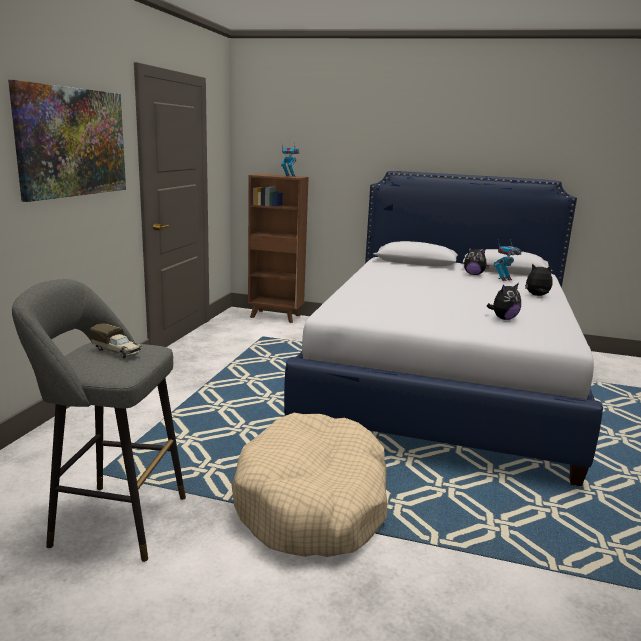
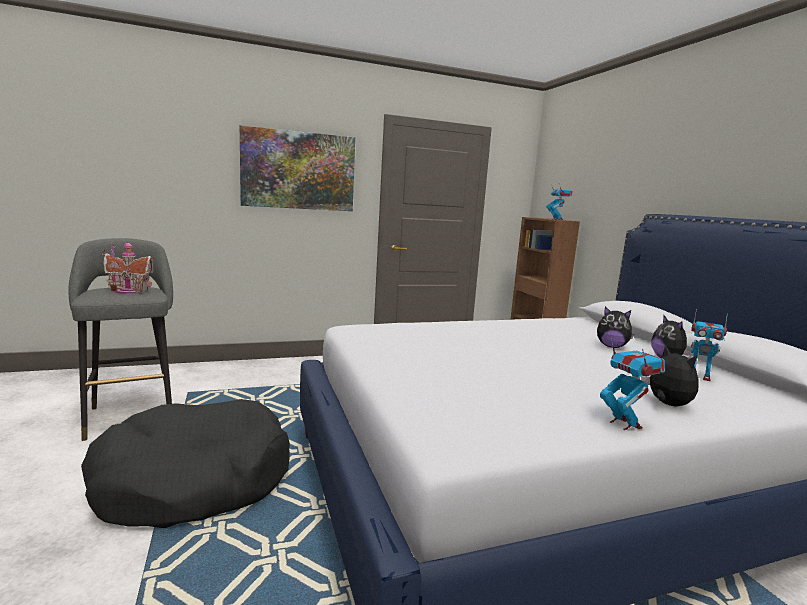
camera: 55 degrees right, 5 degrees down
(117, 351) = (129, 291): toy truck -> toy house
(313, 502) = (194, 480): beige dog bed -> black dog bed
(503, 318) = (484, 394): plush toy -> plush toy (611, 346)
(556, 309) = (624, 424): none -> toy robot

